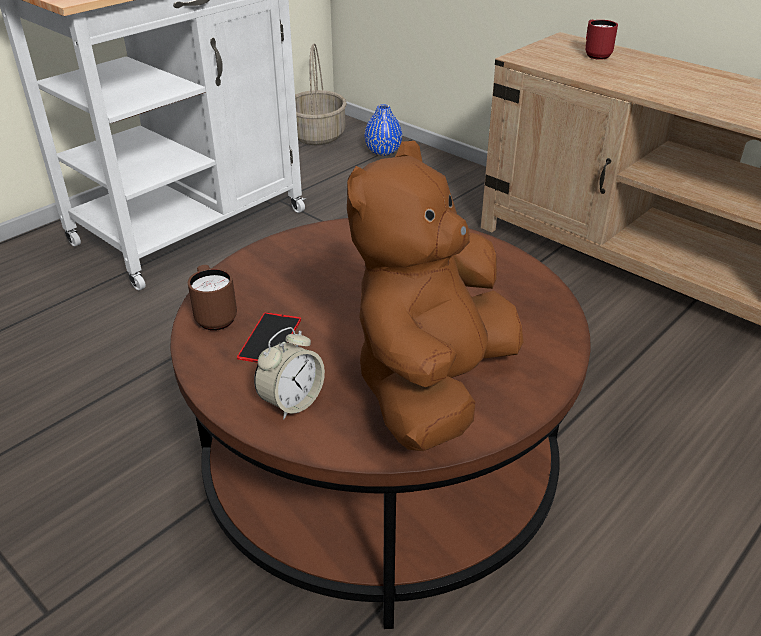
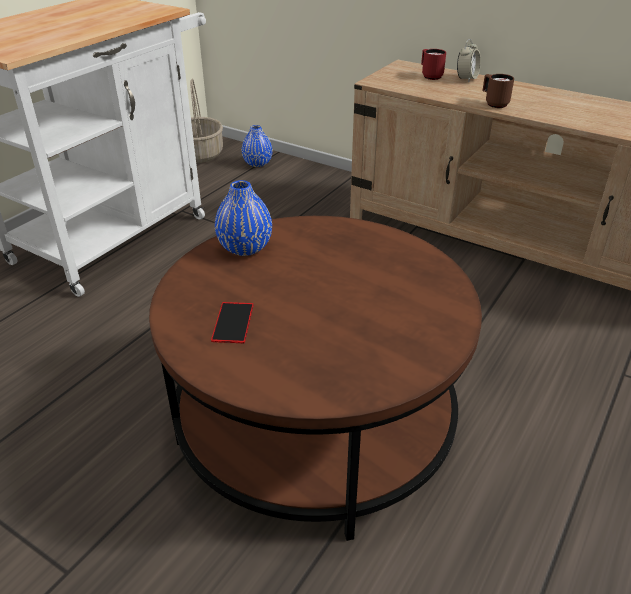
camera: 10 degrees left, 0 degrees up
(214, 316) = (182, 310): brown mug -> brown mug (494, 103)
(292, 402) = (265, 370): alarm clock -> alarm clock (466, 79)
(312, 249) = (245, 248): none -> blue vase
(432, 385) = (371, 344): brown plush toy -> none

